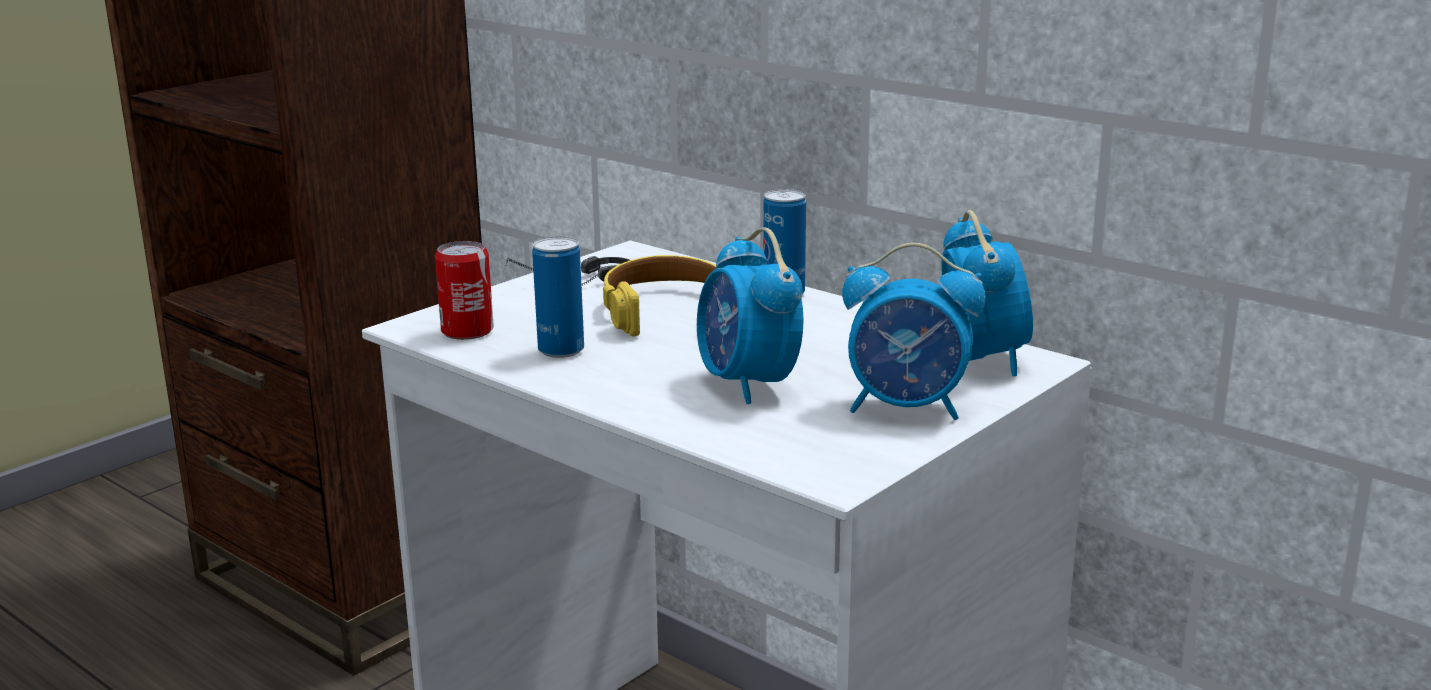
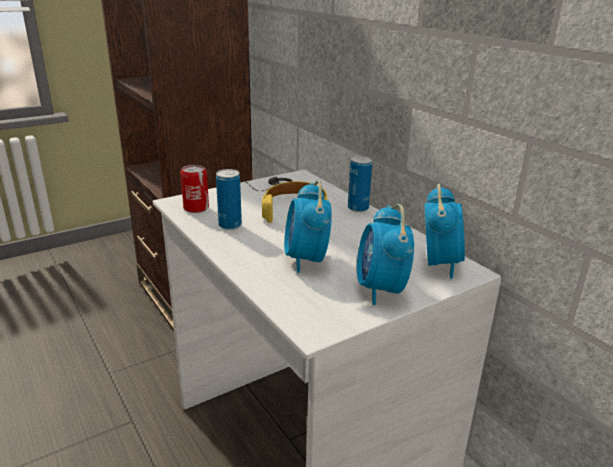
camera: 15 degrees right, 5 degrees up
(907, 408) = (380, 290): alarm clock -> alarm clock turned 60 degrees clockwise

